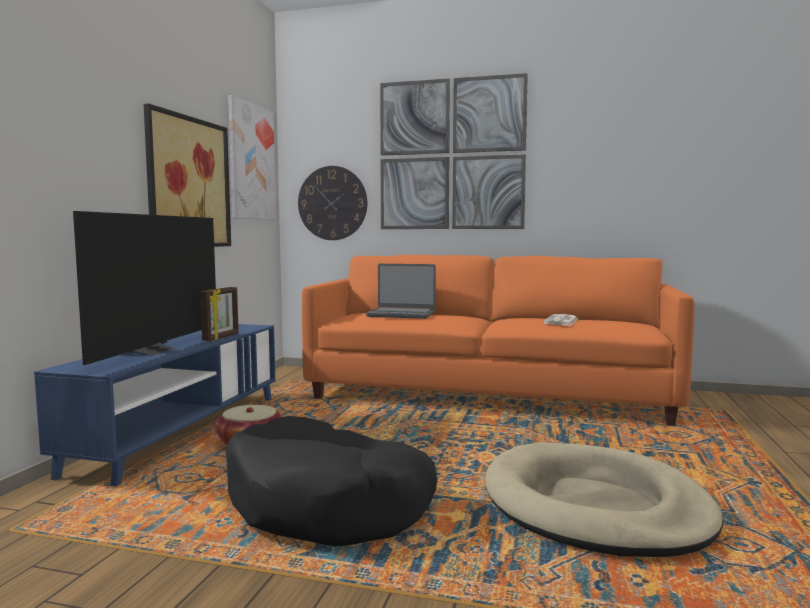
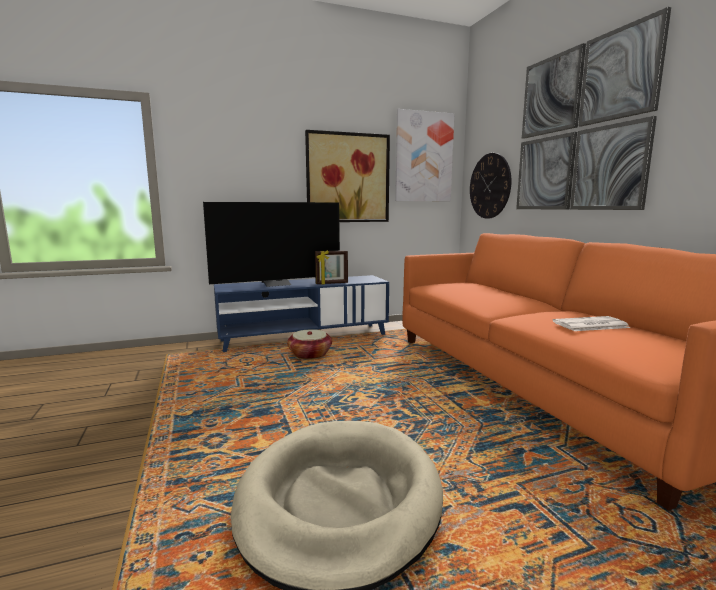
camera: 55 degrees right, 5 degrees up
(328, 504) = (246, 401): black dog bed -> none
(401, 314) = (474, 288): laptop -> none

